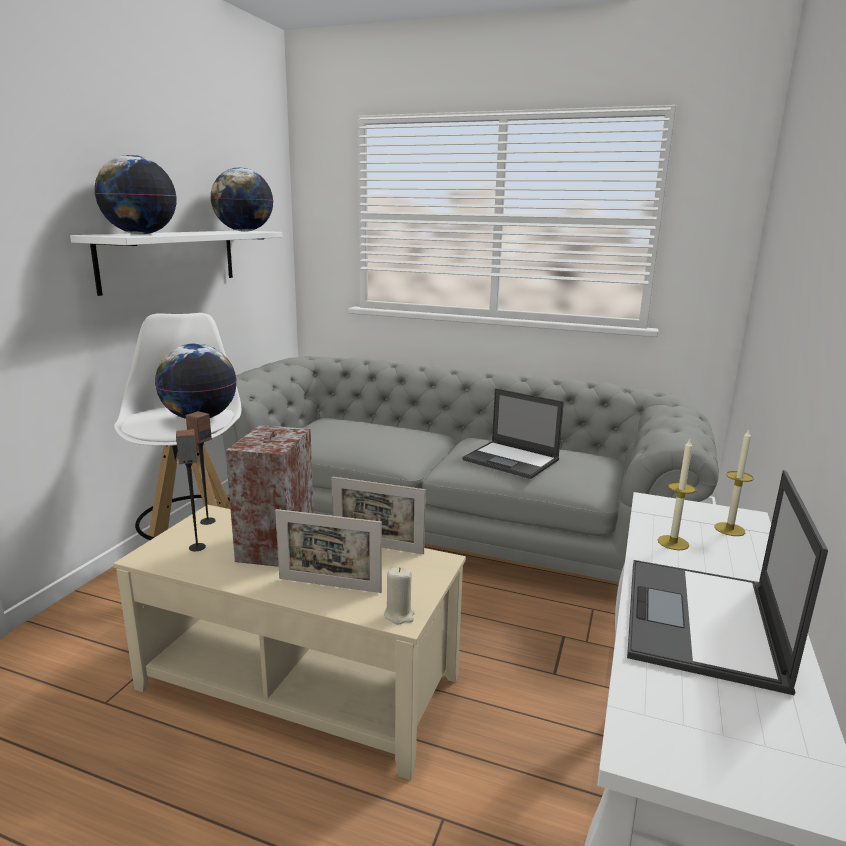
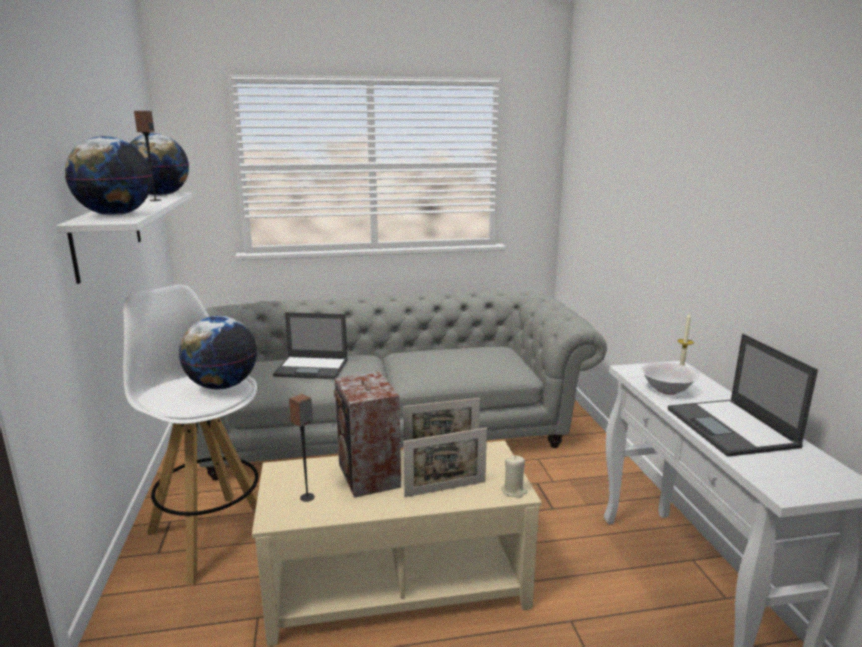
camera: 30 degrees left, 0 degrees up
(207, 521) = (284, 475): speaker -> speaker (155, 200)
(512, 460) = (451, 364): laptop -> laptop (312, 368)
(673, 542) = (667, 390): candle -> white bowl

